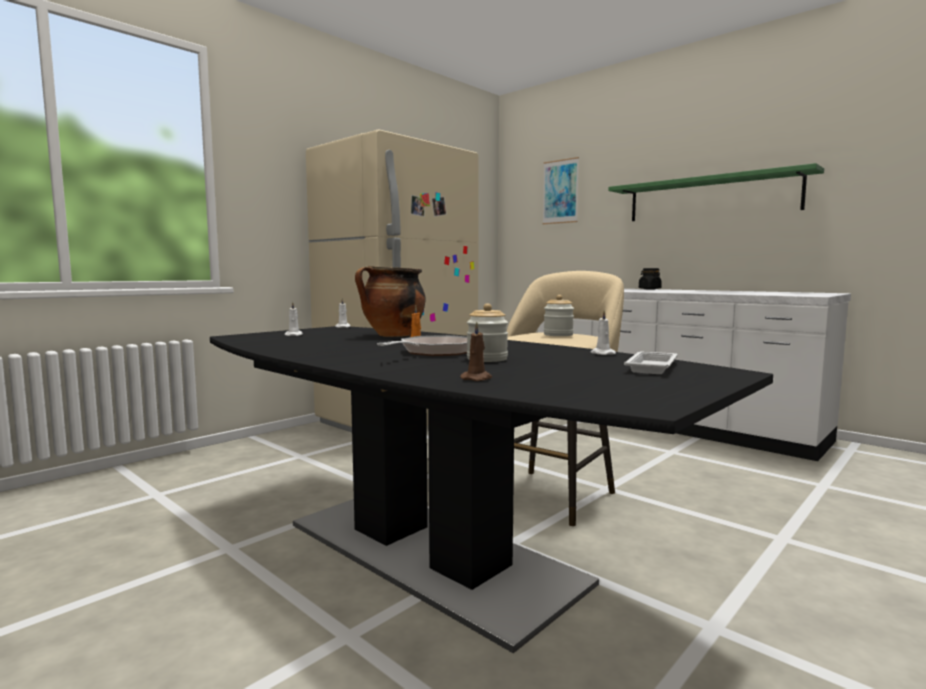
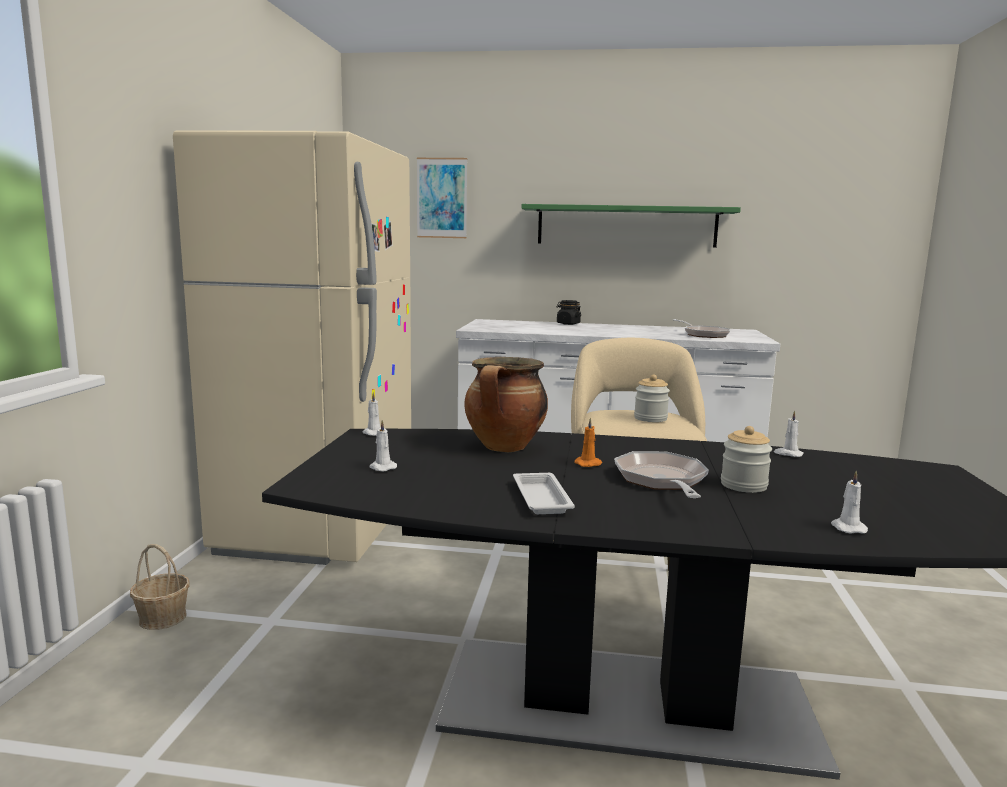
camera: 35 degrees left, 5 degrees up
(256, 443) = (163, 617): none -> basket
(477, 379) = (847, 528): brown candle -> white candle
(652, 367) = (881, 472): white tray -> white tray (541, 498)
(760, 293) = (703, 334): none -> frying pan

